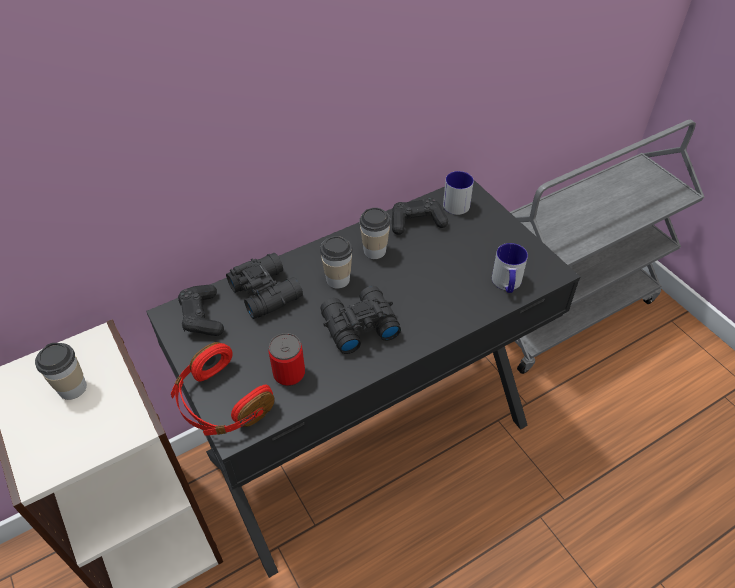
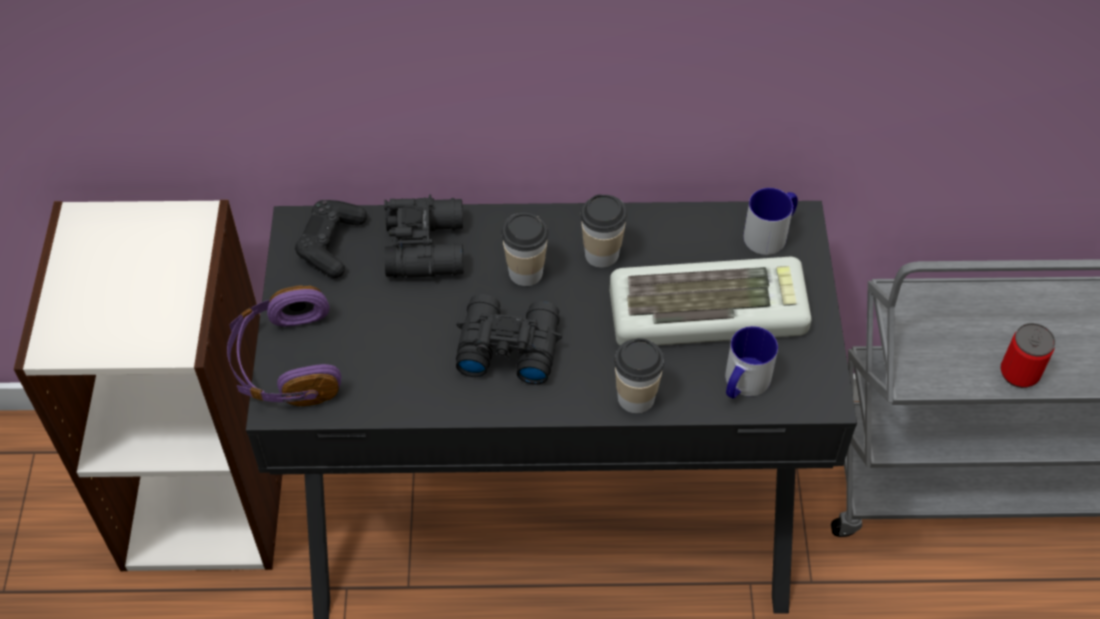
camera: 30 degrees right, 5 degrees up
(72, 388) = (139, 265): cup -> cup (636, 398)
(221, 403) = (285, 363): red headphones -> purple headphones
(289, 374) = (383, 367): can -> can (1019, 373)
(417, 222) = (689, 238): black game controller -> none
(457, 253) = (709, 309): none -> keyboard

